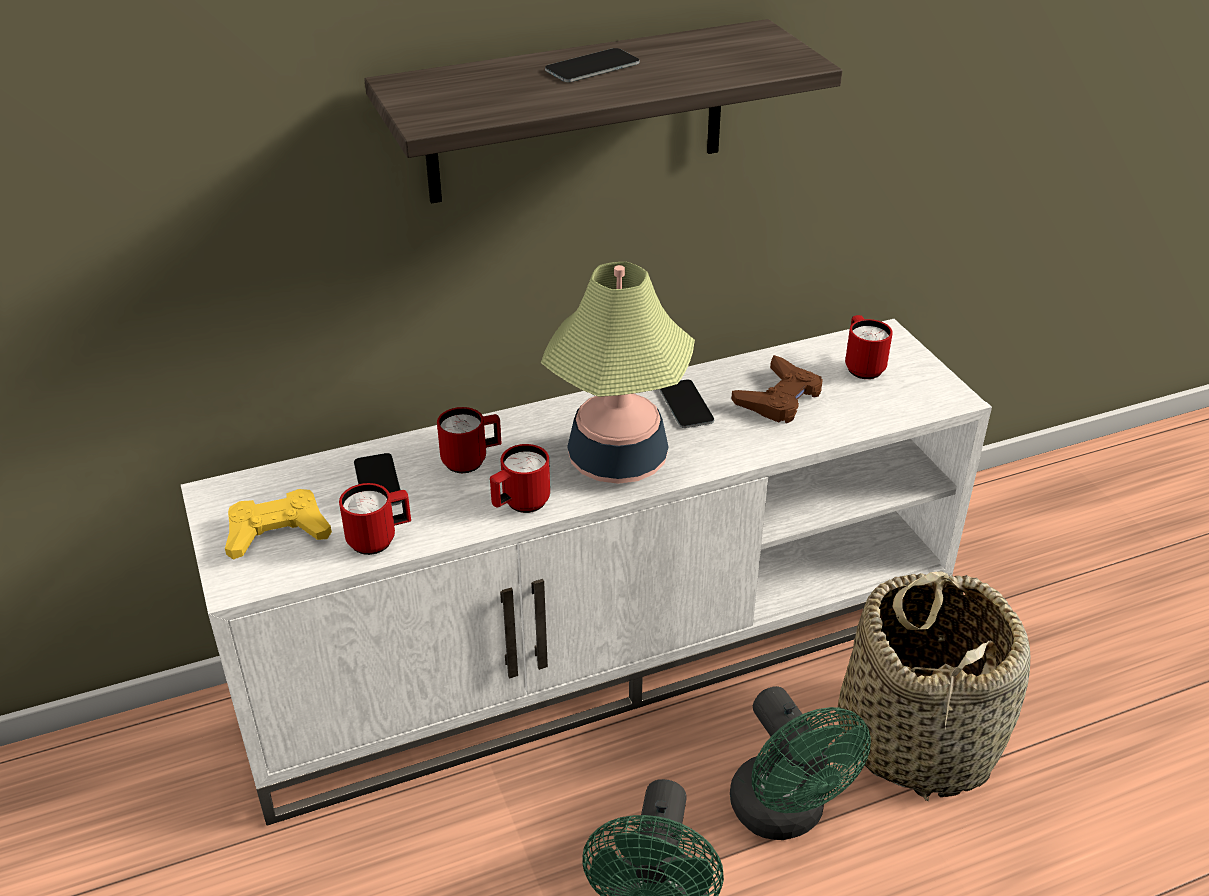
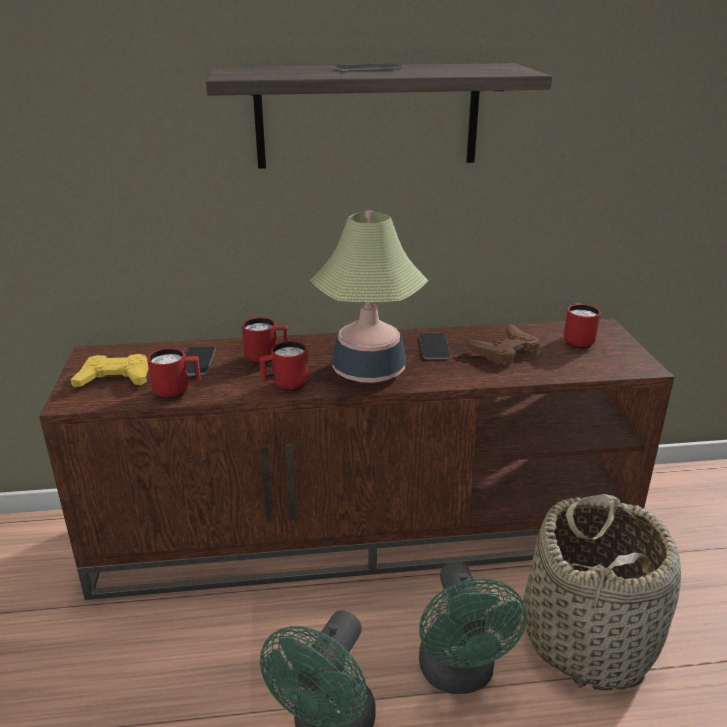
camera: 15 degrees right, 10 degrees down
(605, 646) = (365, 529): white tv stand -> brown tv stand

